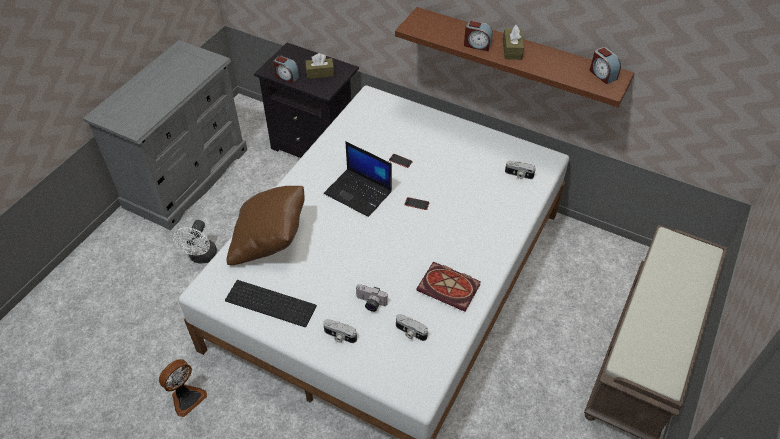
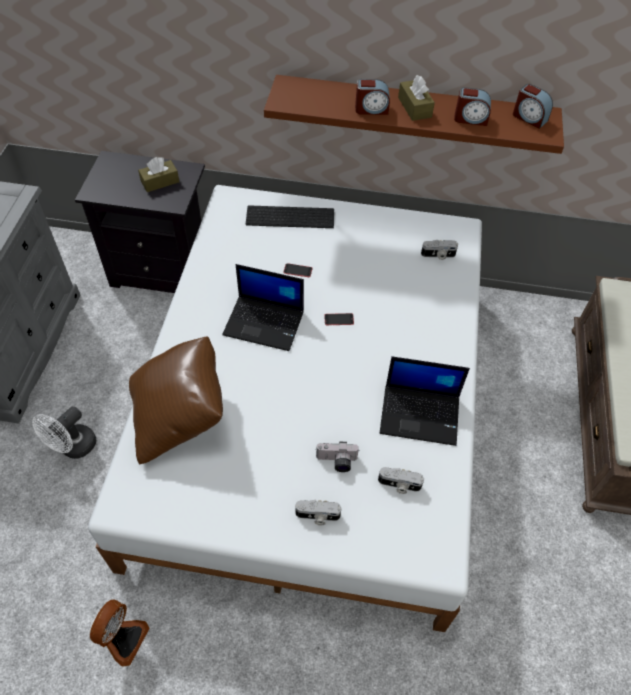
camera: 20 degrees left, 5 degrees up
(201, 257) = (73, 448): white fan -> white fan turned 45 degrees clockwise
(272, 302) = (215, 497): keyboard -> keyboard (291, 216)
(286, 76) = (119, 195): alarm clock -> alarm clock (470, 119)
(450, 287) = (421, 414): book -> laptop

